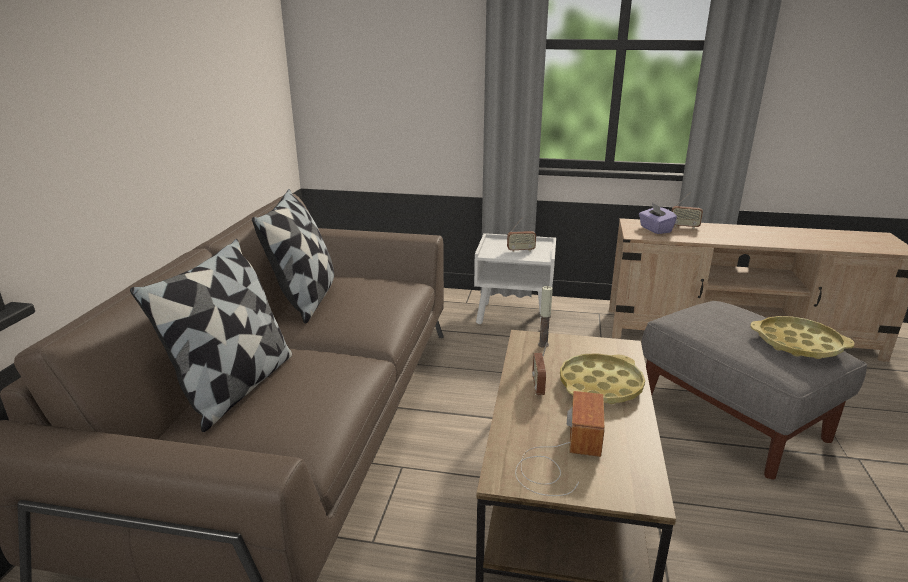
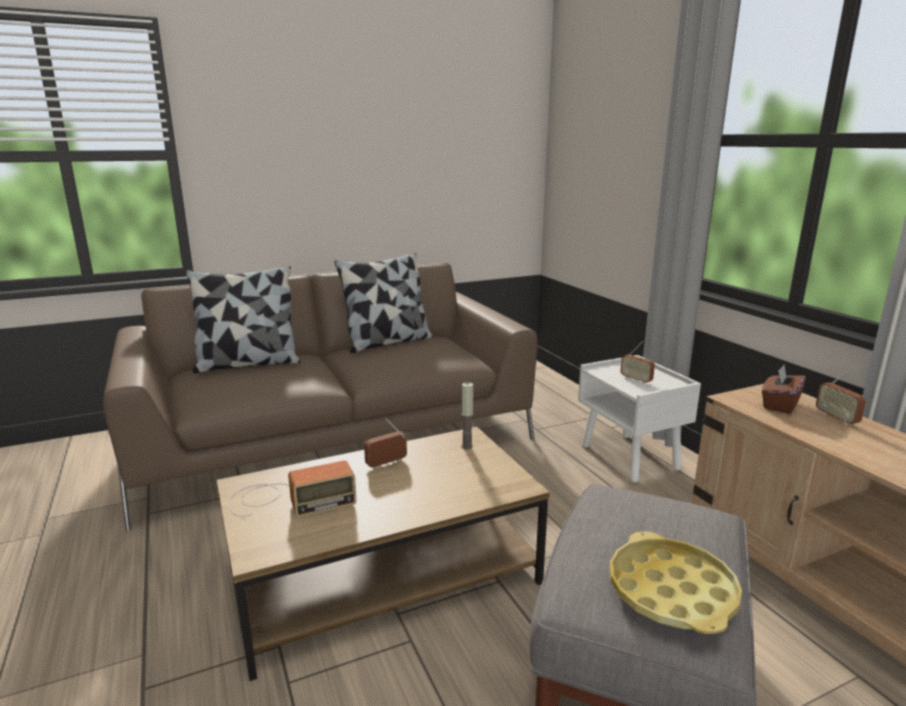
camera: 55 degrees right, 5 degrees down
(600, 385) = (424, 491): yellow tray -> none
(655, 229) = (779, 405): purple tissue box -> brown tissue box

